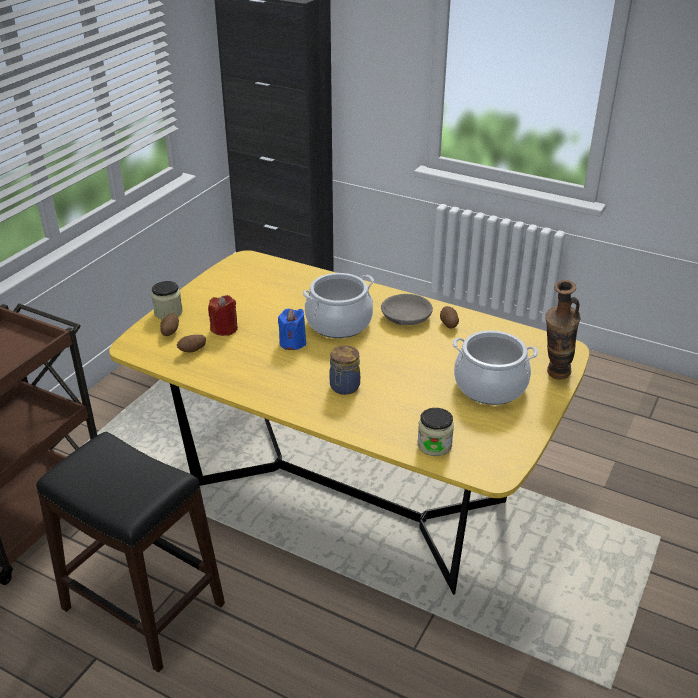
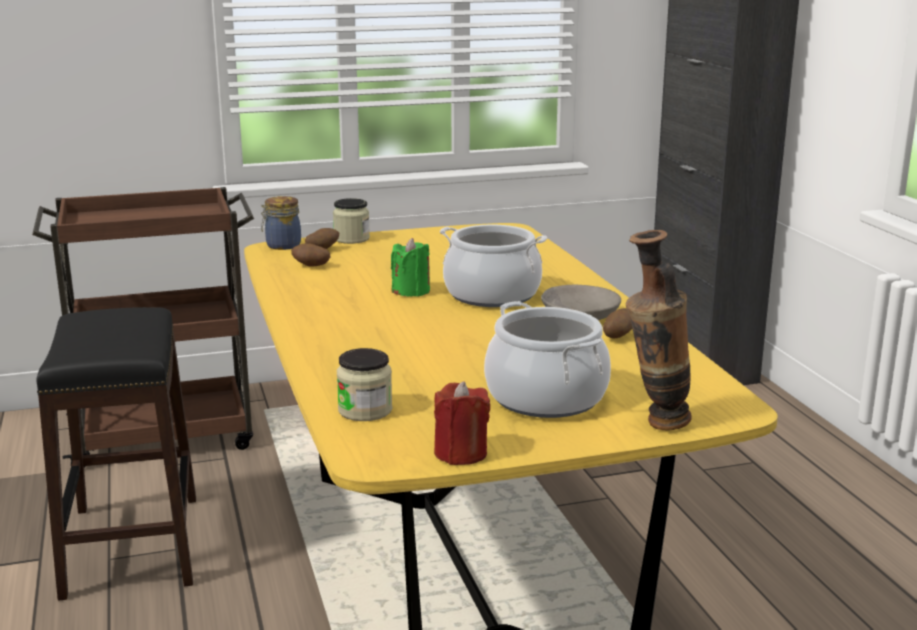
camera: 45 degrees right, 15 degrees down
(224, 329) = (373, 263): red candle -> red candle (460, 453)
(292, 343) = (411, 291): blue candle -> green candle
(344, 387) = (382, 336): jar -> jar (282, 246)

